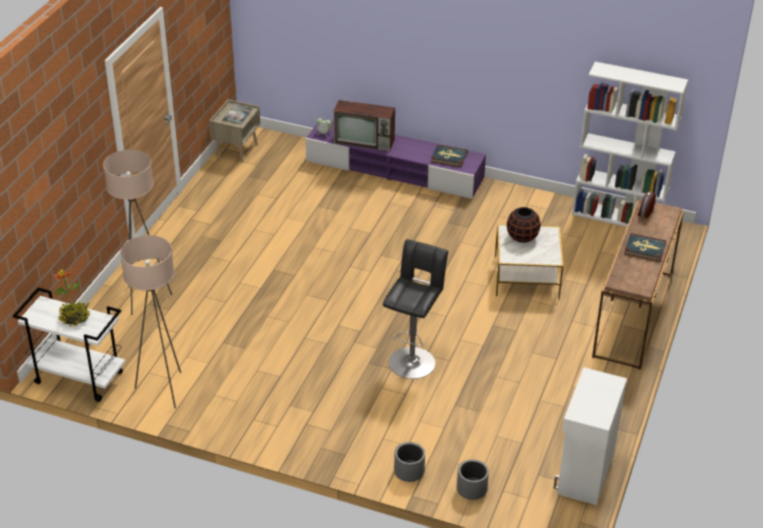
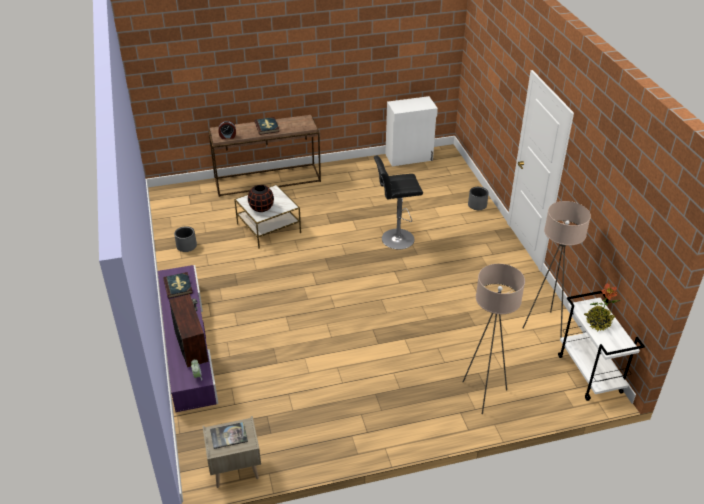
camera: 125 degrees left, 0 degrees up
(471, 489) = (462, 183): grey planter -> grey planter (187, 246)
(618, 217) = (165, 216): white bookcase -> none

